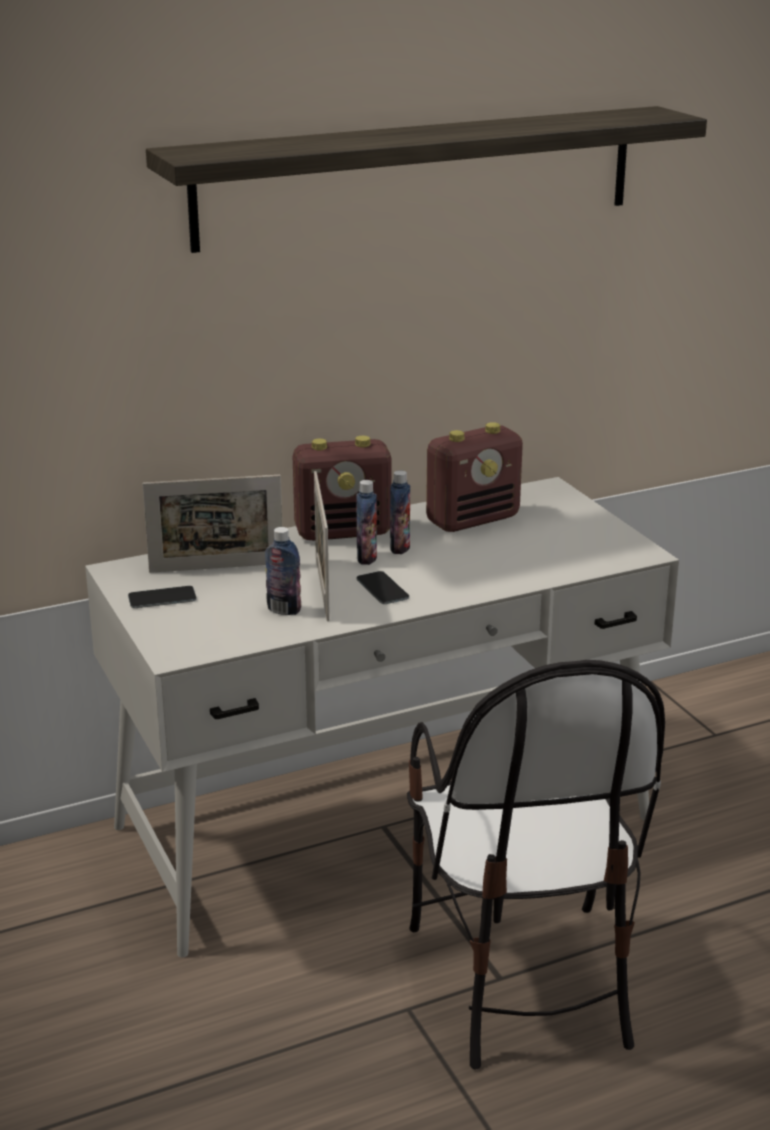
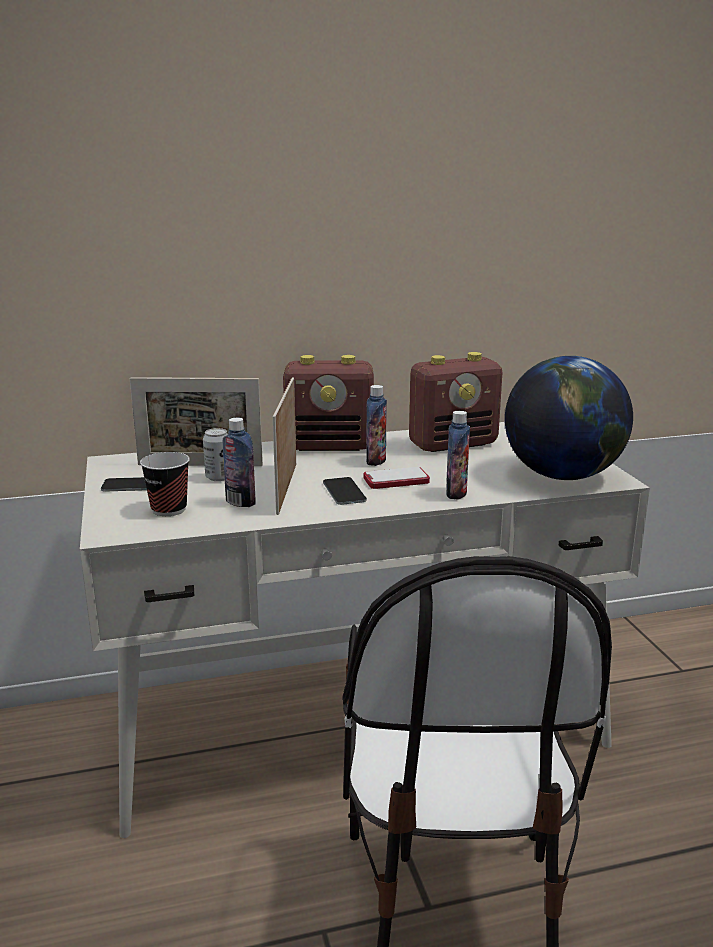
camera: 10 degrees right, 5 degrees down
(216, 624) = (169, 509): none -> cup
(245, 581) = (218, 477): none -> can
(366, 558) = (341, 467): bottle -> bottle (456, 493)
(419, 176) = (414, 115): shelf -> none
(429, 570) = (396, 480): none -> phone
(593, 552) = (562, 475): none -> globe

